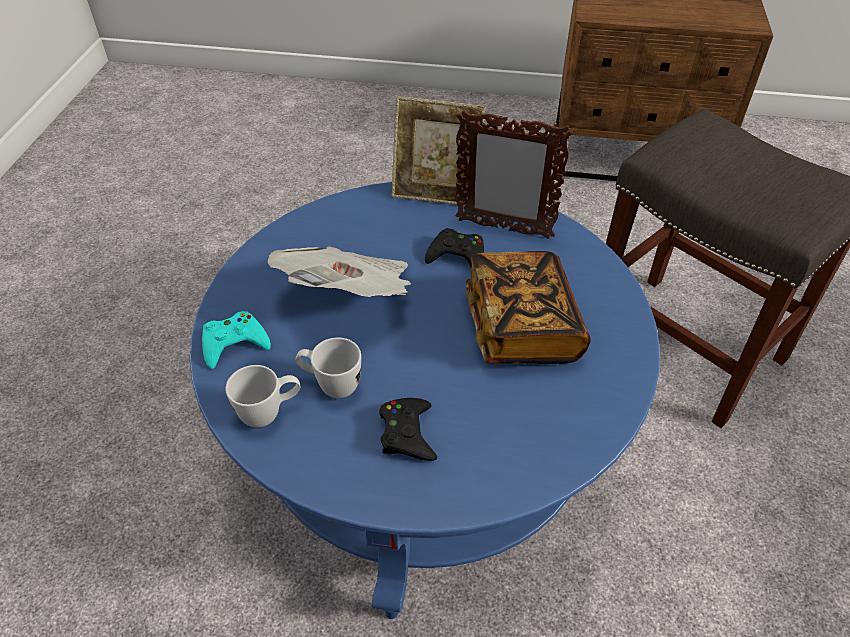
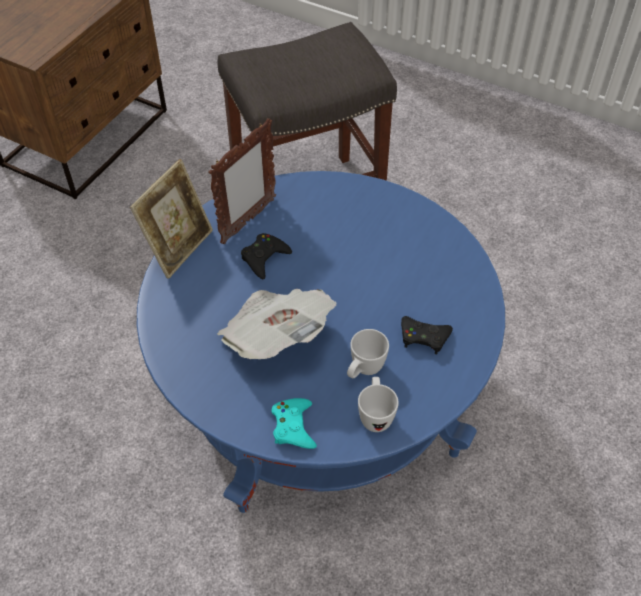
camera: 70 degrees left, 5 degrees up
(521, 328) = (355, 246): book -> none

